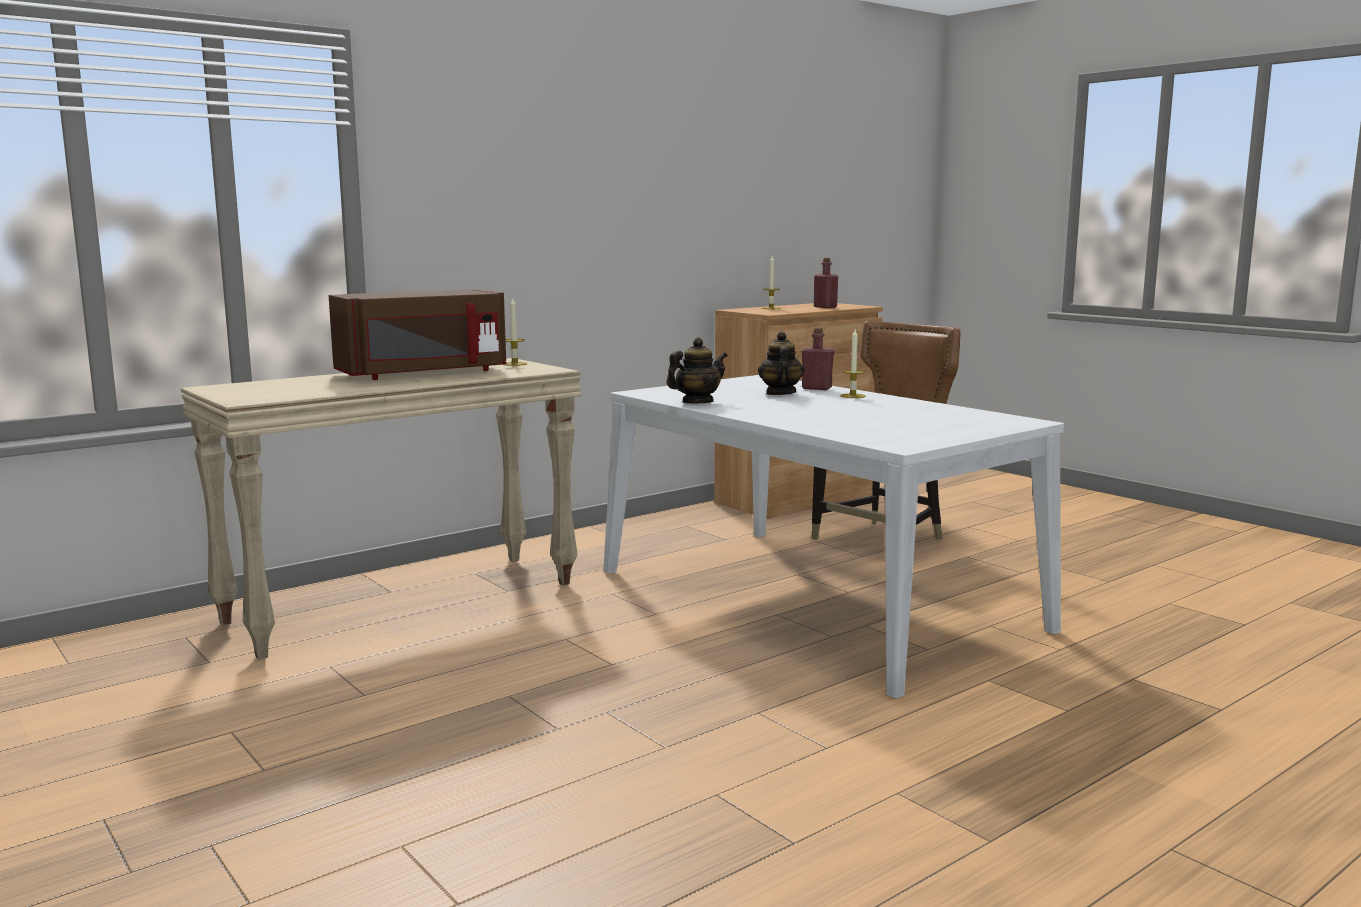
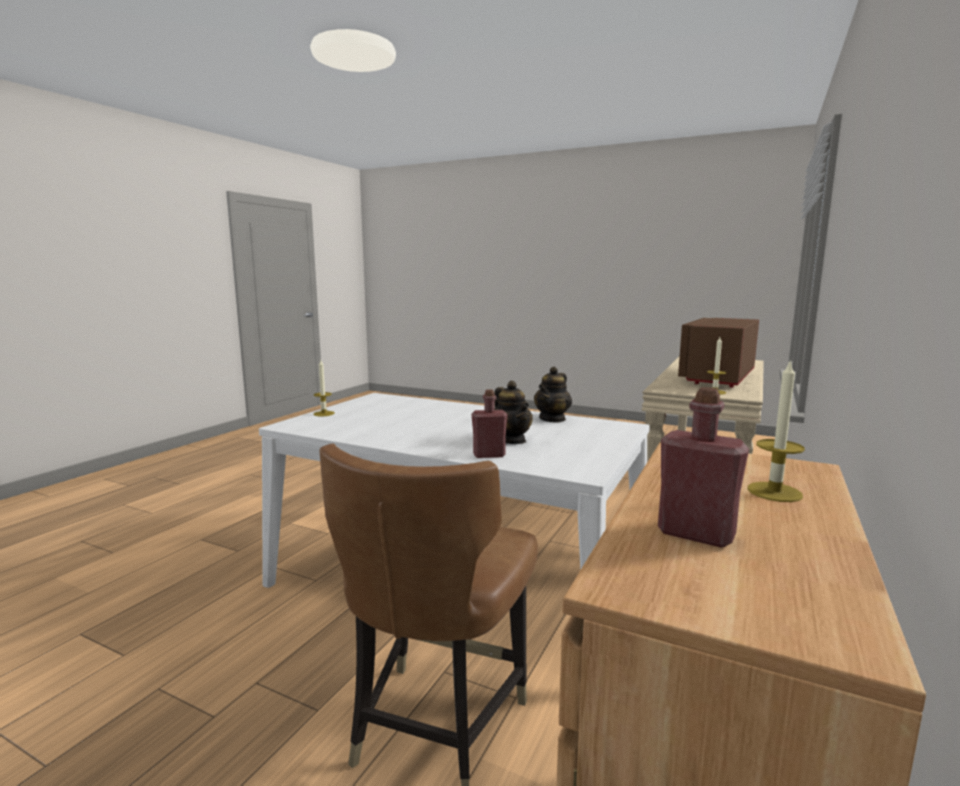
camera: 155 degrees right, 0 degrees up
(852, 396) = (440, 444): candle -> candle (324, 413)

